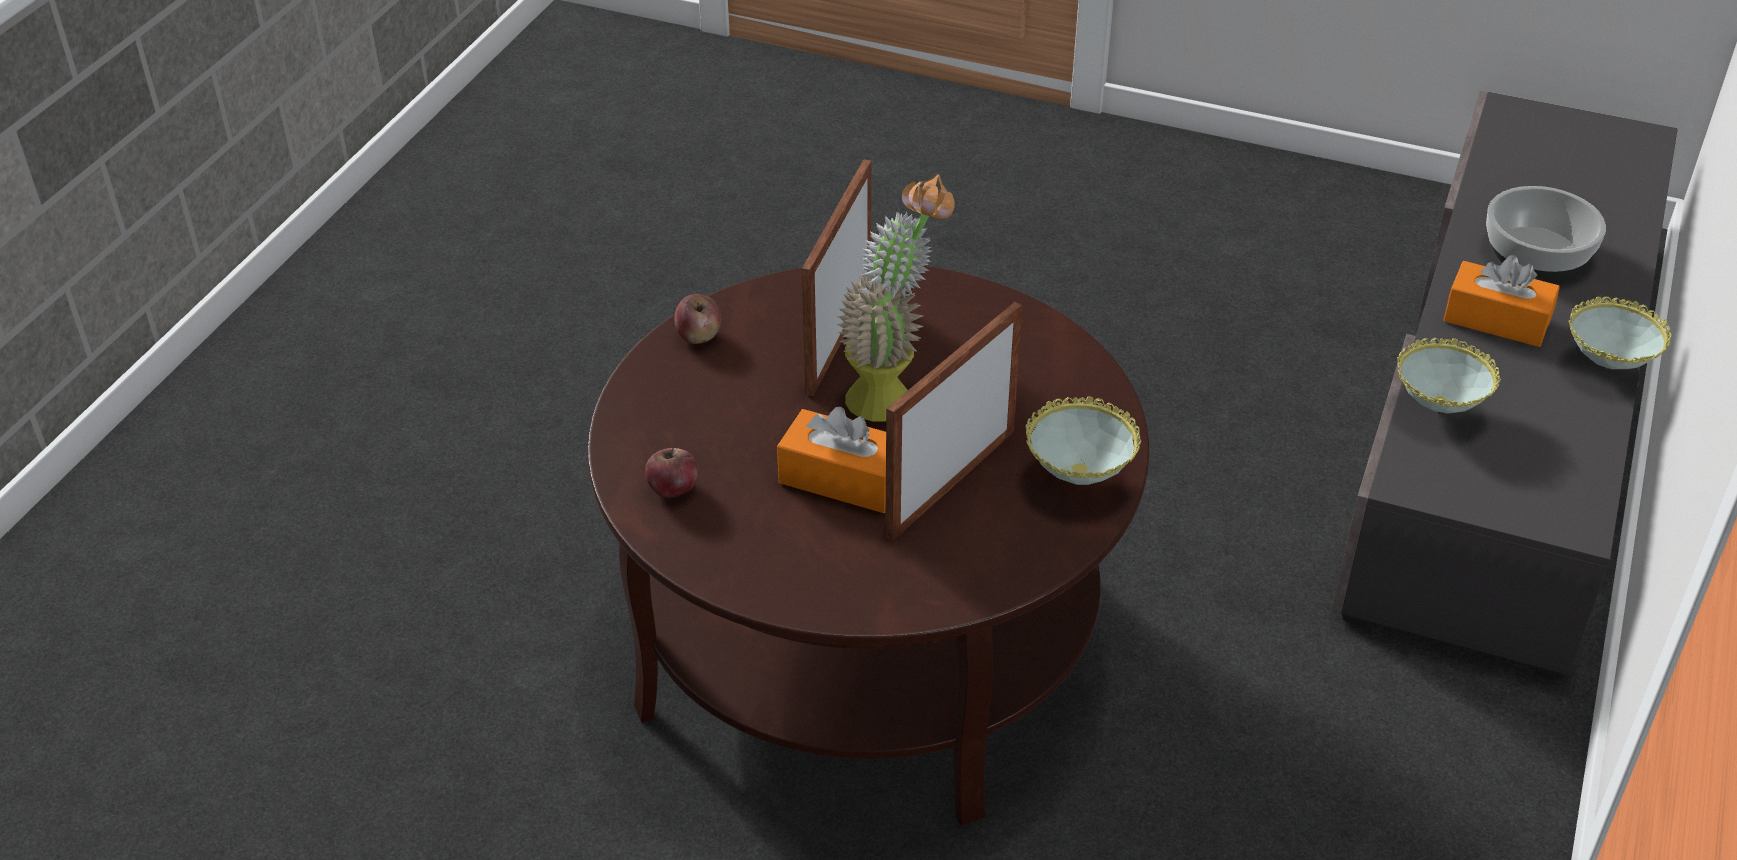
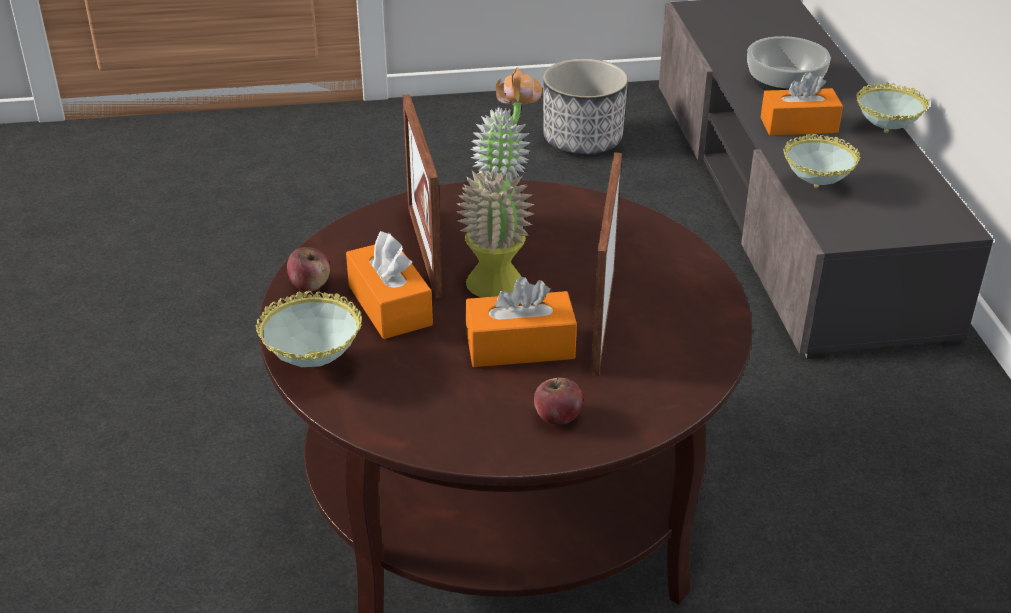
camera: 30 degrees left, 5 degrees down
(673, 489) = (390, 402): apple -> apple (557, 417)
(755, 386) = (390, 305): none -> orange tissue box
(1078, 479) = (689, 286): bowl -> bowl (313, 366)
(1295, 243) = (582, 140): none -> planter

